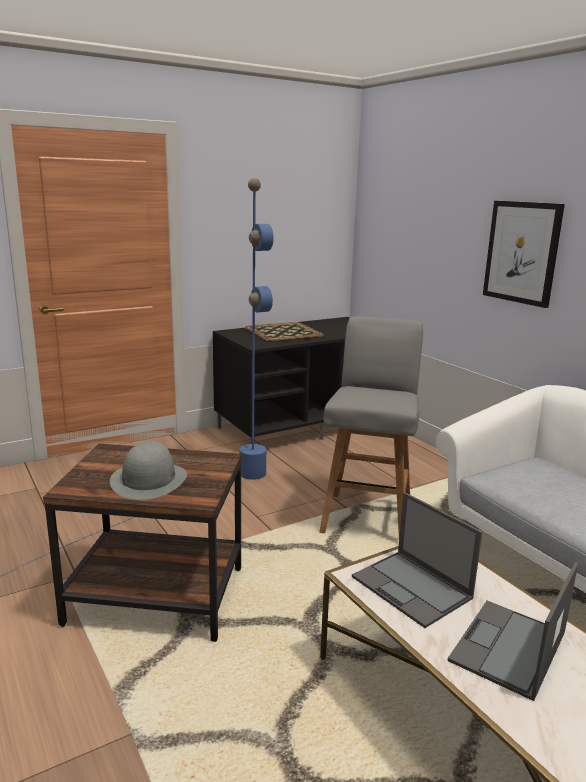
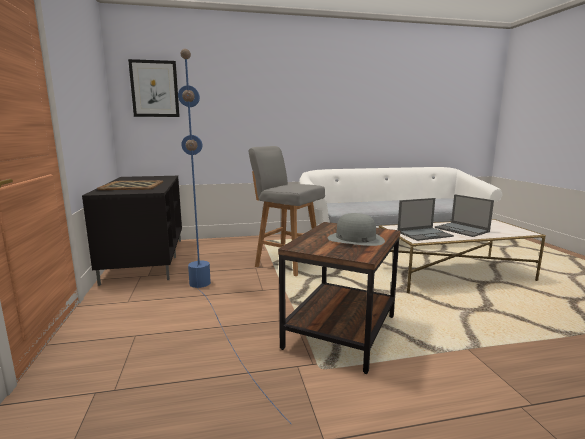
camera: 70 degrees left, 5 degrees down
(522, 252) = (267, 112): picture -> picture (154, 89)

